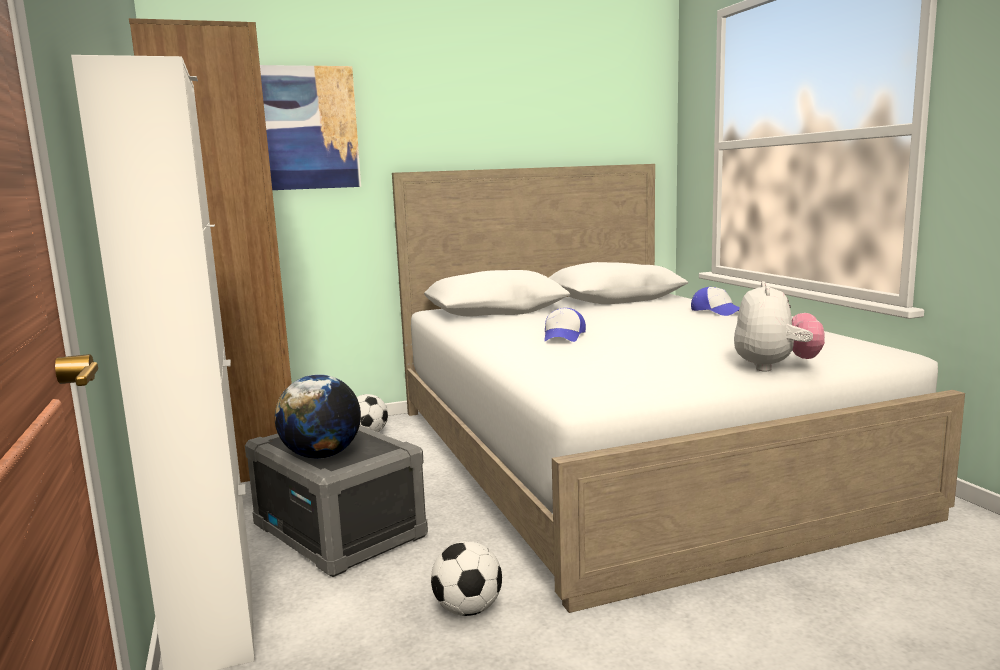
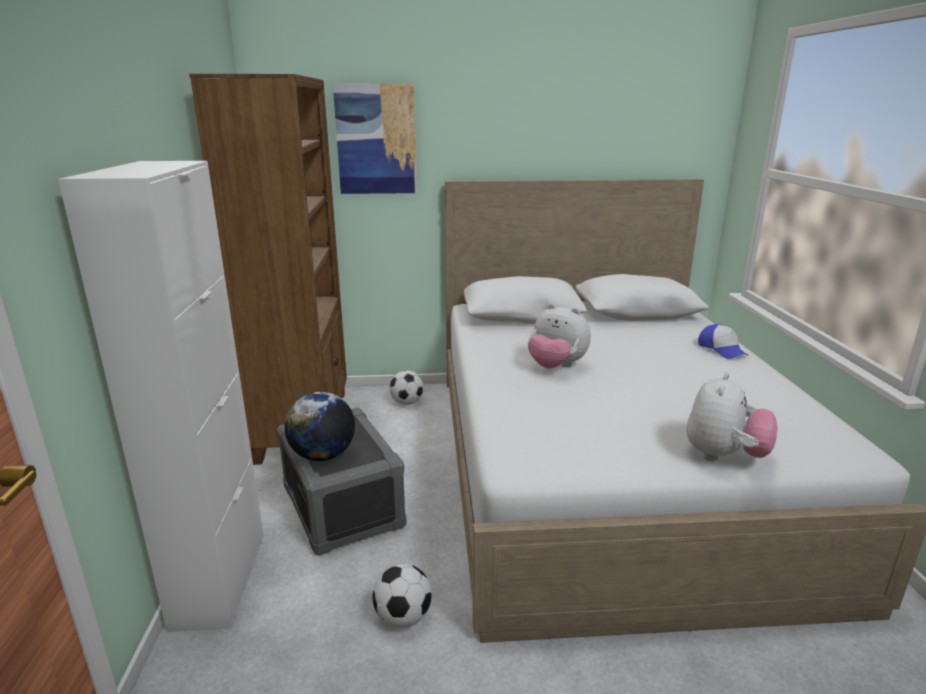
camera: 15 degrees right, 10 degrees up
(564, 336) = (556, 367): cap -> plush toy

